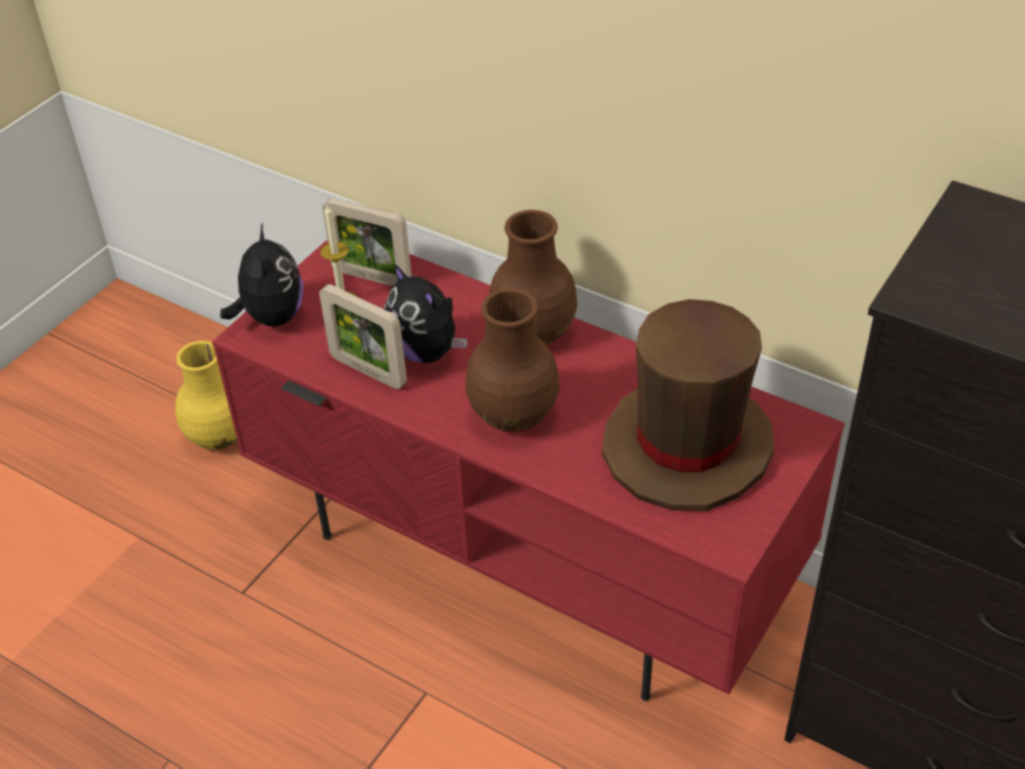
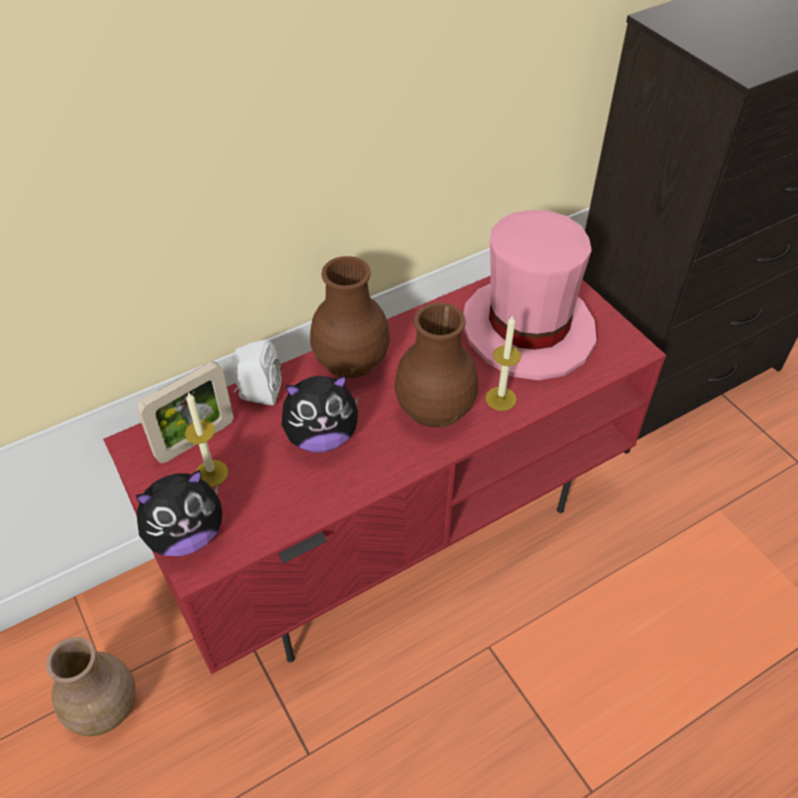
camera: 65 degrees left, 5 degrees up
(218, 437) = (105, 709): yellow vase -> brown vase
(271, 317) = (186, 535): plush toy -> plush toy turned 135 degrees clockwise
(368, 371) = (317, 486): picture frame -> none
(450, 289) = (257, 394): none -> white speaker
(565, 458) = (500, 398): none -> candle
(687, 446) = (528, 329): brown hat -> pink hat

